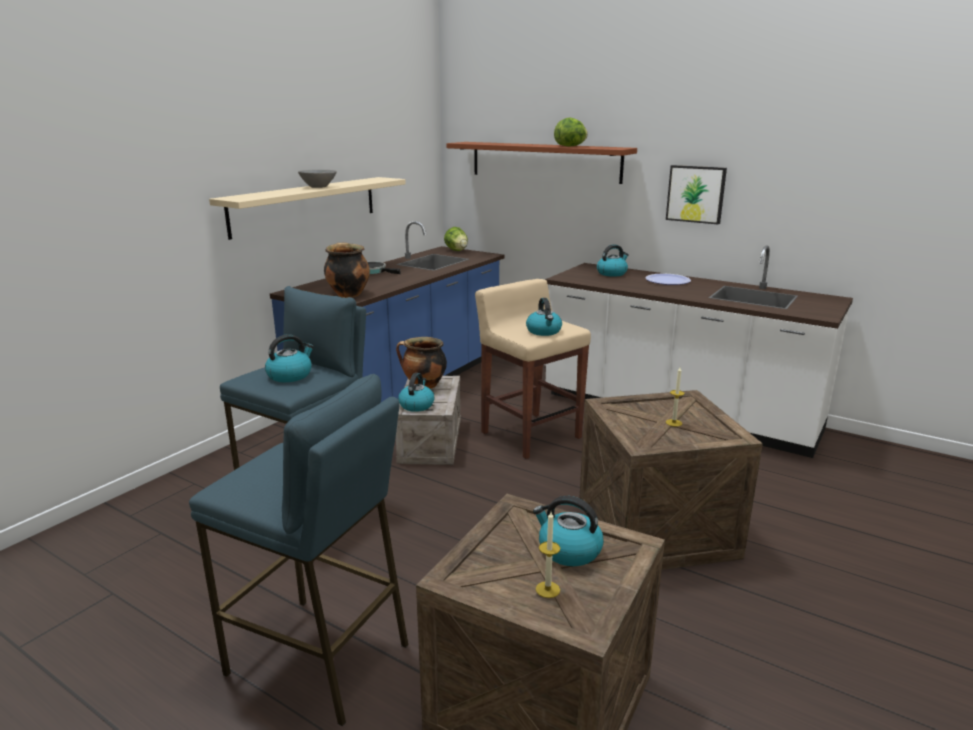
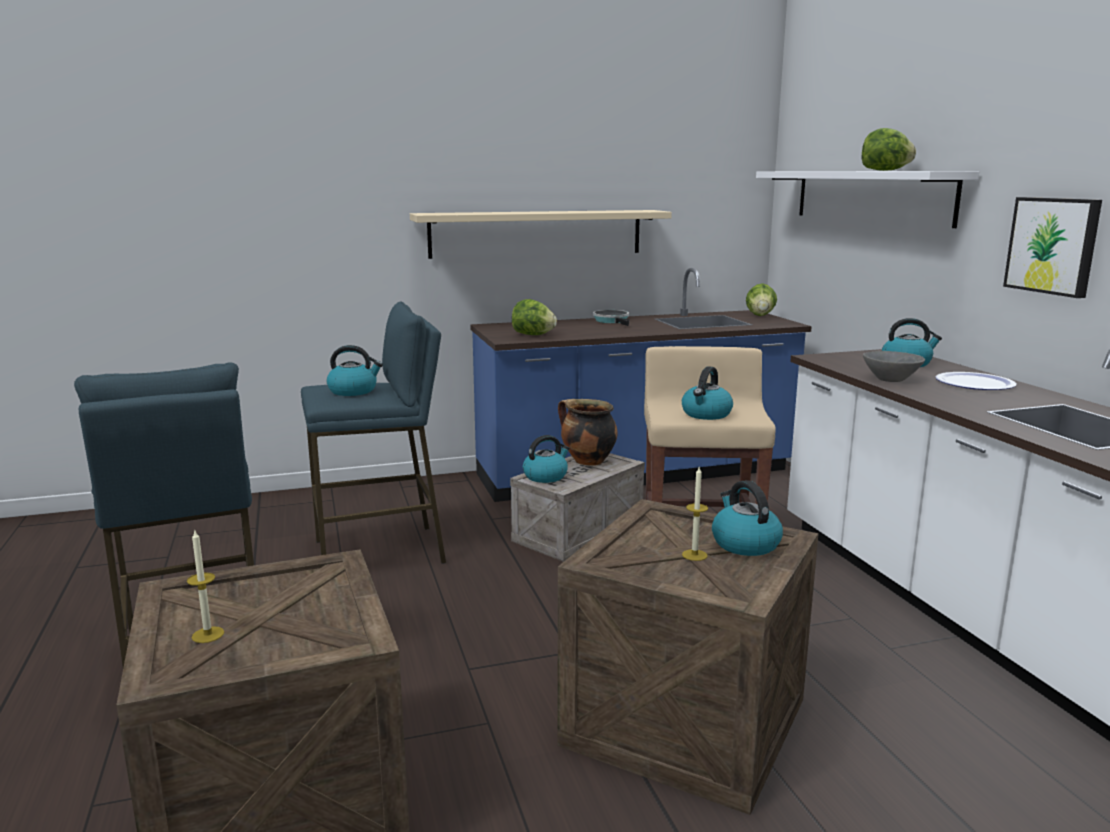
camera: 40 degrees right, 5 degrees down
(319, 187) = (544, 212): grey bowl -> grey bowl (891, 380)
(348, 294) = (533, 335): cooking pot -> lettuce
(544, 161) = (870, 196): brown shelf -> white shelf
(568, 550) = (296, 615): kettle -> kettle (744, 543)

